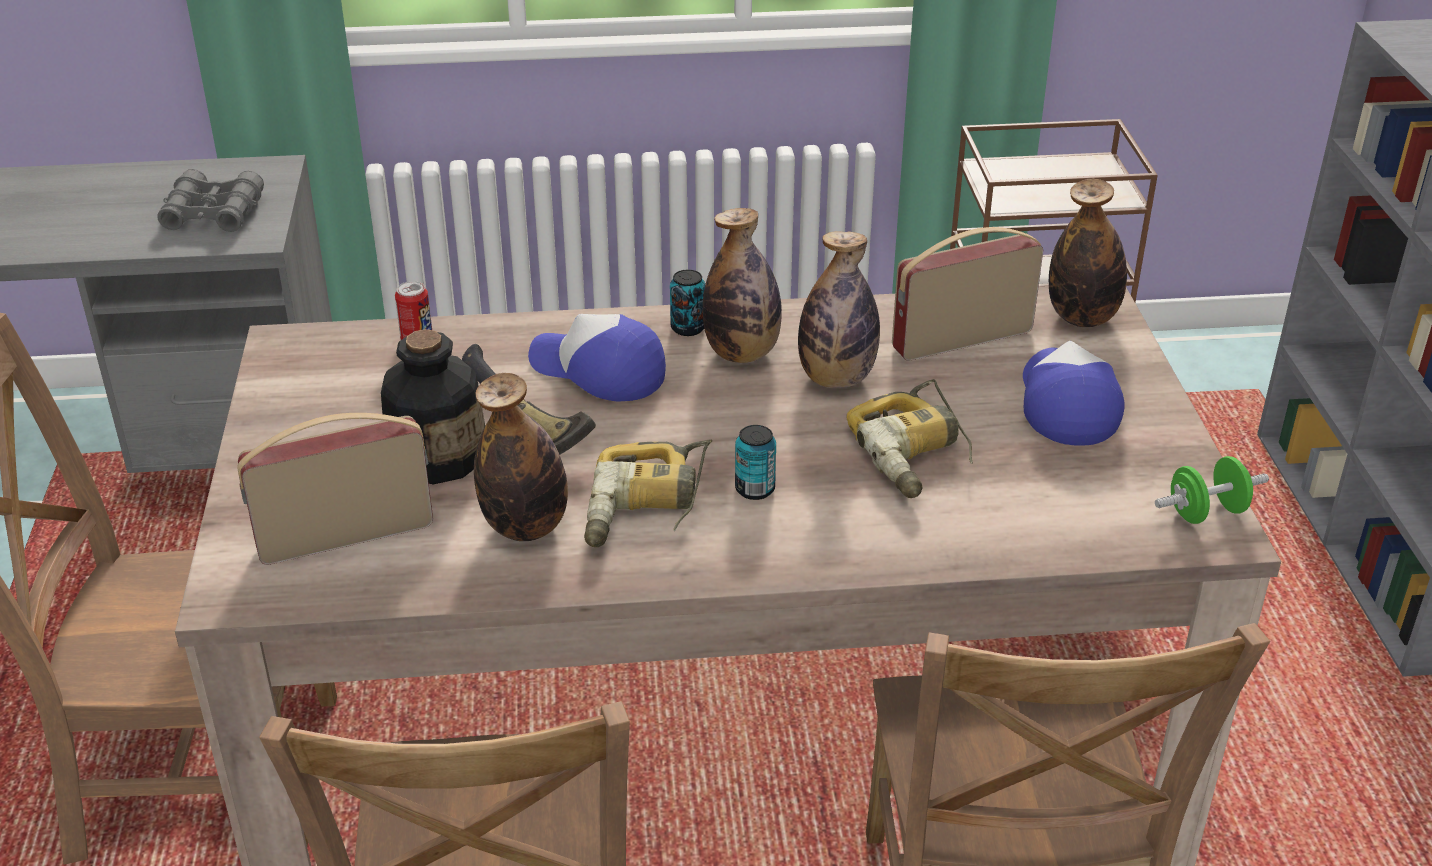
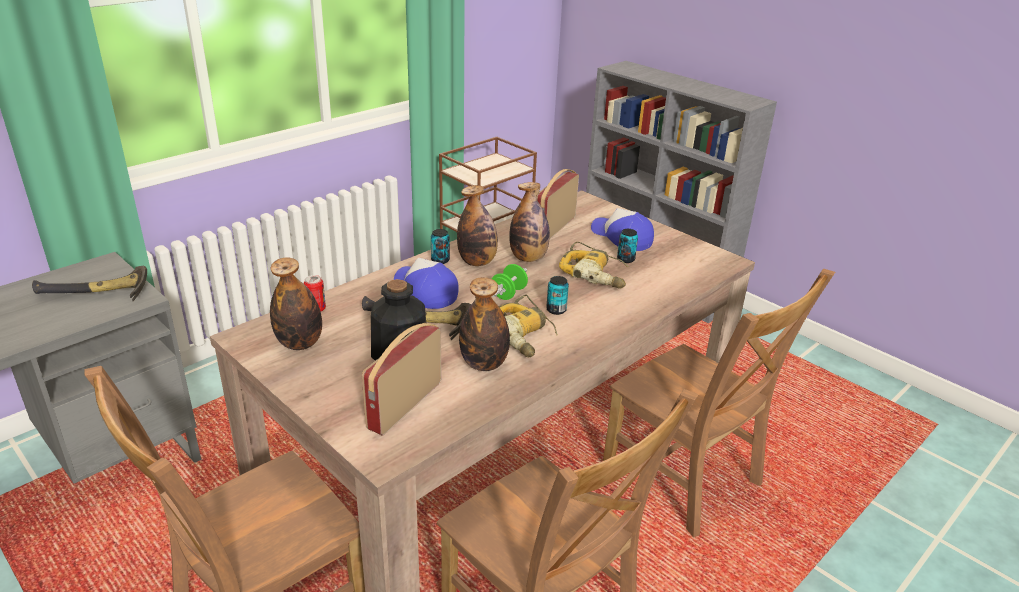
camera: 40 degrees left, 5 degrees down
(213, 213) = (95, 295): grey binoculars -> hammer
(598, 371) = (425, 290): cap -> cap turned 60 degrees clockwise
(1010, 449) = (625, 259): none -> can
(1082, 318) = (585, 206): bottle -> bottle (300, 343)
(1206, 512) = (714, 255): green dumbbell -> green dumbbell (508, 293)

